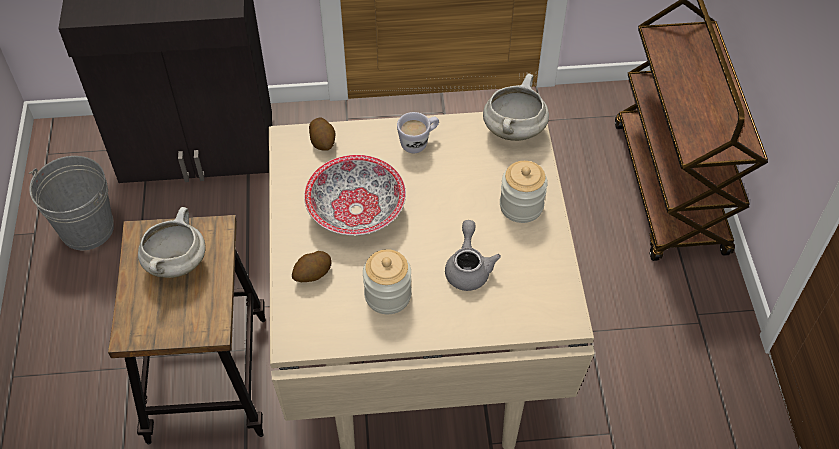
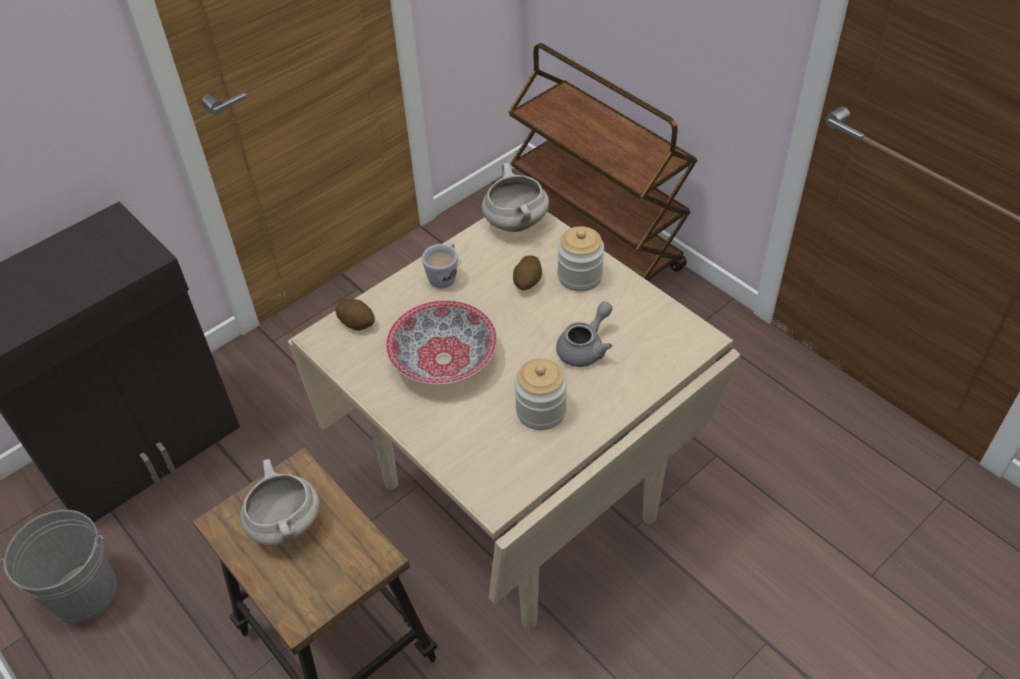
camera: 35 degrees left, 5 degrees down
(312, 274) = (457, 435): potato -> potato (528, 282)
(468, 268) = (585, 348): grey teapot -> grey teapot turned 75 degrees clockwise

